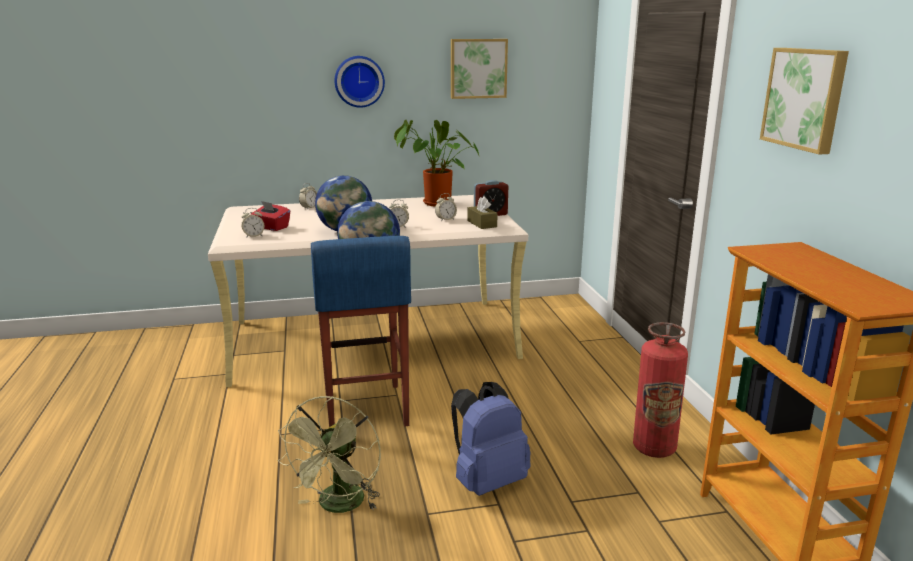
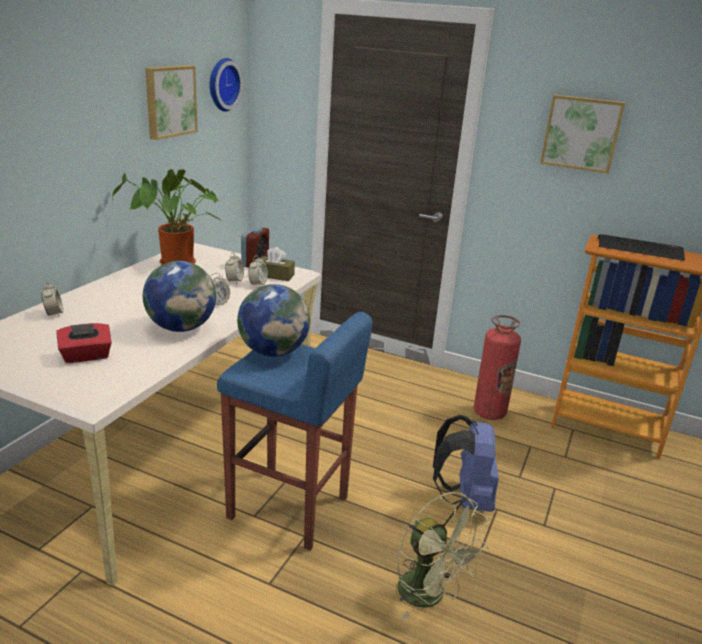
camera: 55 degrees left, 5 degrees up
(253, 236) = (99, 376): alarm clock -> alarm clock (258, 284)
(359, 81) = (62, 130): wall clock -> wall clock (222, 84)
(819, 265) = (640, 249): none -> keyboard

